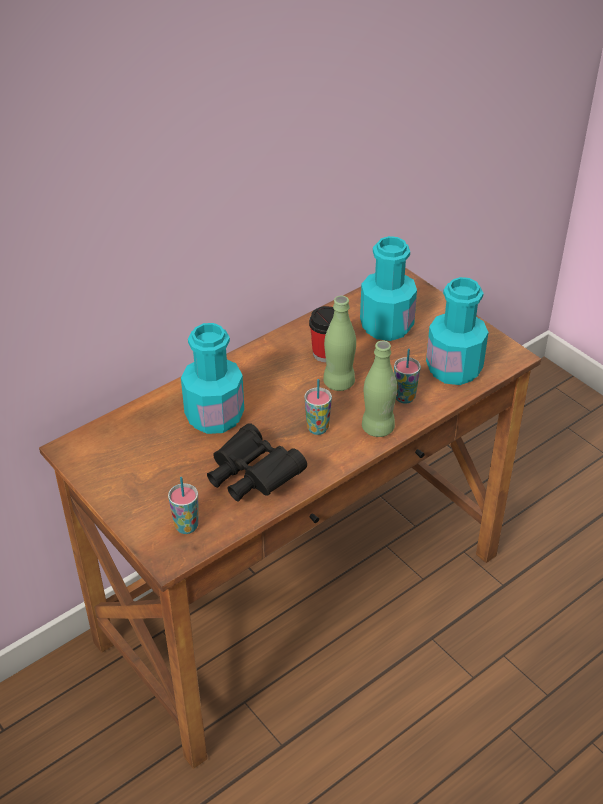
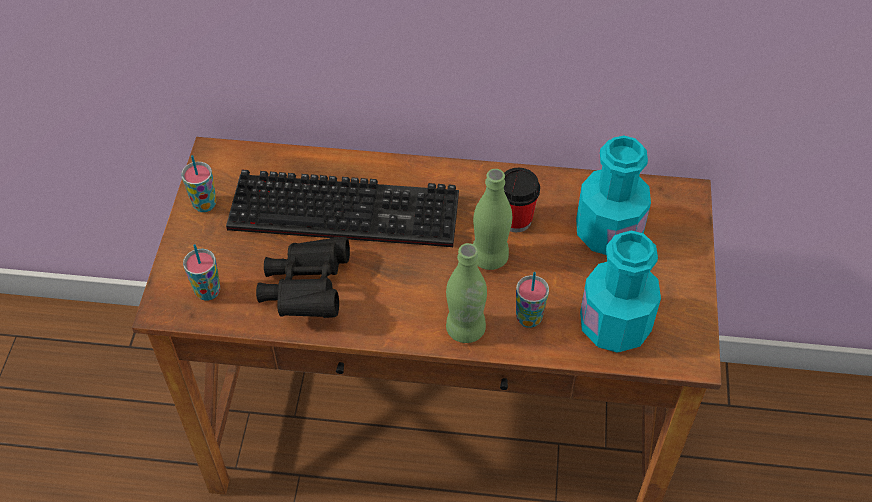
camera: 45 degrees right, 10 degrees up
(214, 416) = (349, 209): turquoise bottle -> keyboard
(317, 428) = (415, 287): cup -> cup (205, 204)

